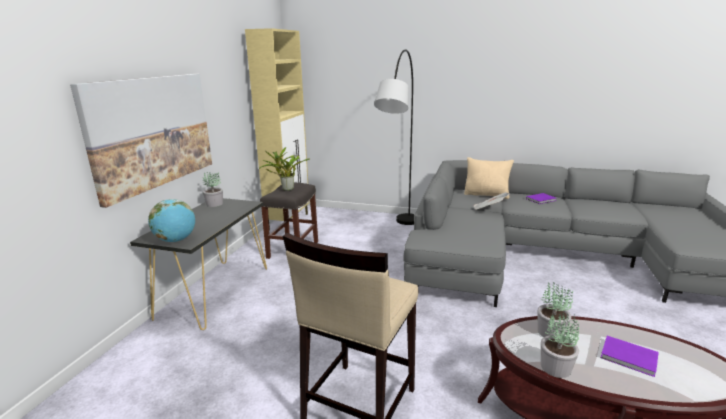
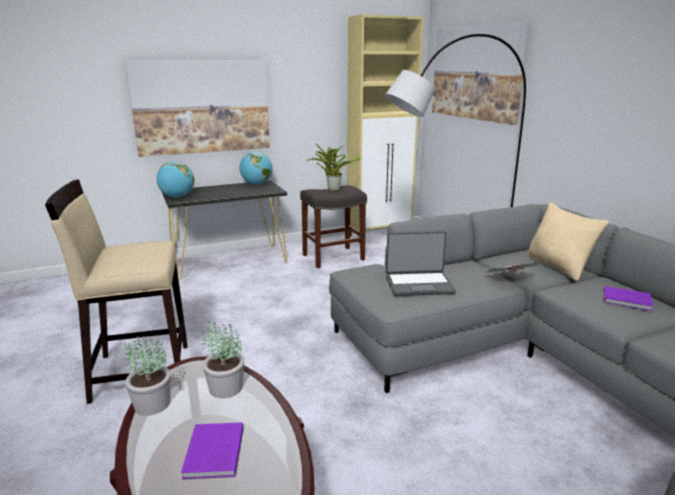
camera: 50 degrees right, 0 degrees up
(214, 204) = (256, 184): potted plant -> globe
(350, 75) = (476, 73): none -> picture
(468, 230) = (419, 284): none -> laptop

